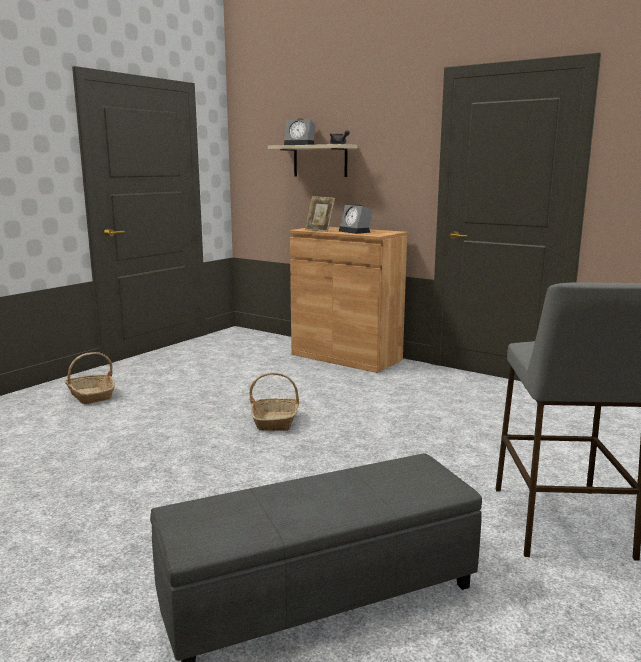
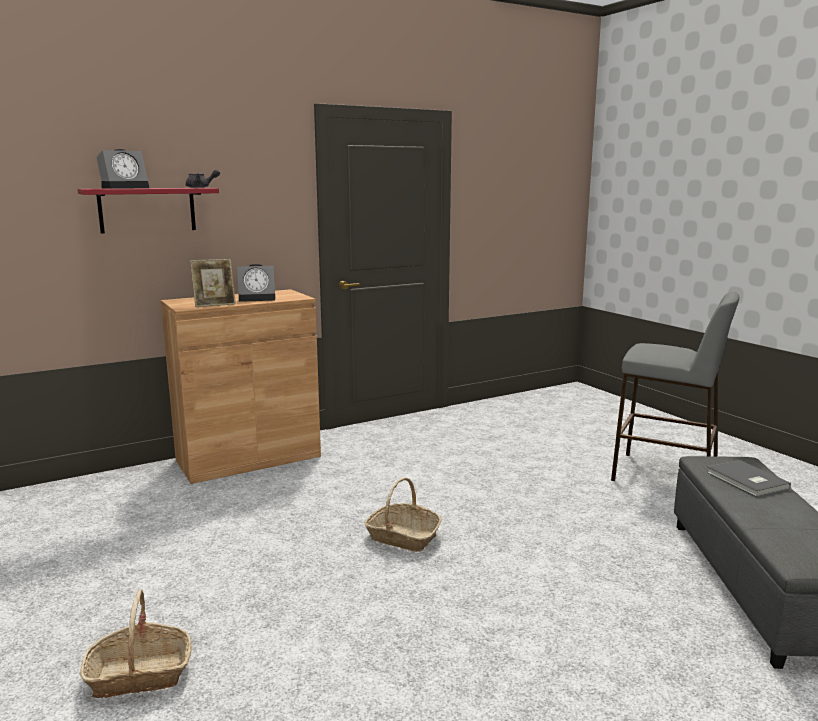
camera: 65 degrees left, 0 degrees up
(320, 161) = (147, 210): beige shelf -> red shelf
(380, 486) = (746, 481): none -> grey book

